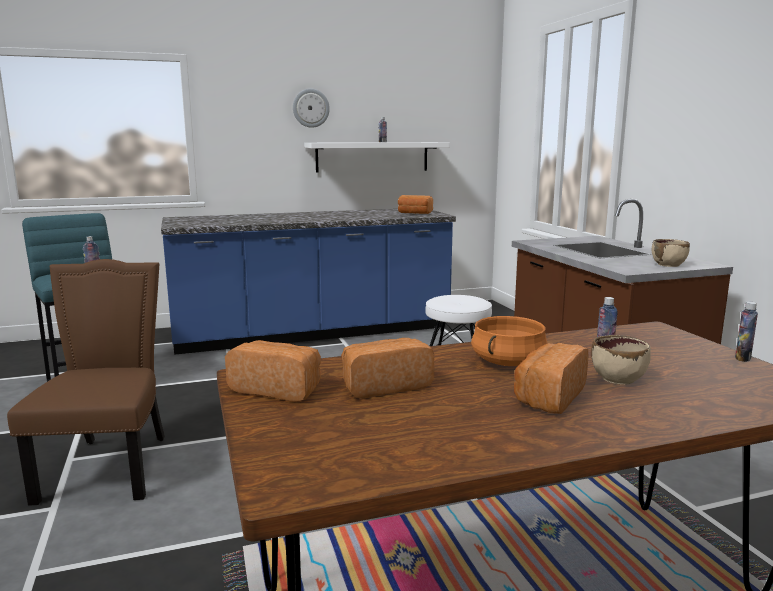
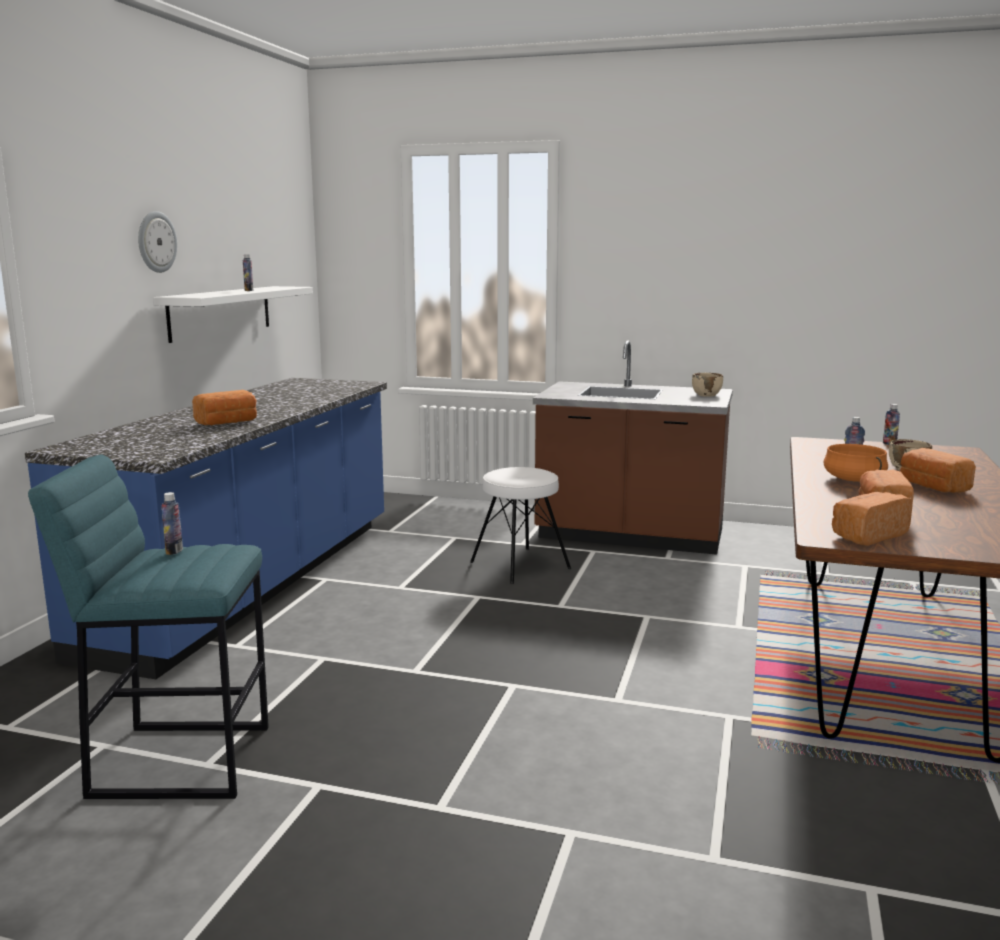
camera: 55 degrees left, 0 degrees up
(107, 470) = (506, 784): brown chair -> none
(414, 213) = (332, 386): bread -> bread (228, 423)

